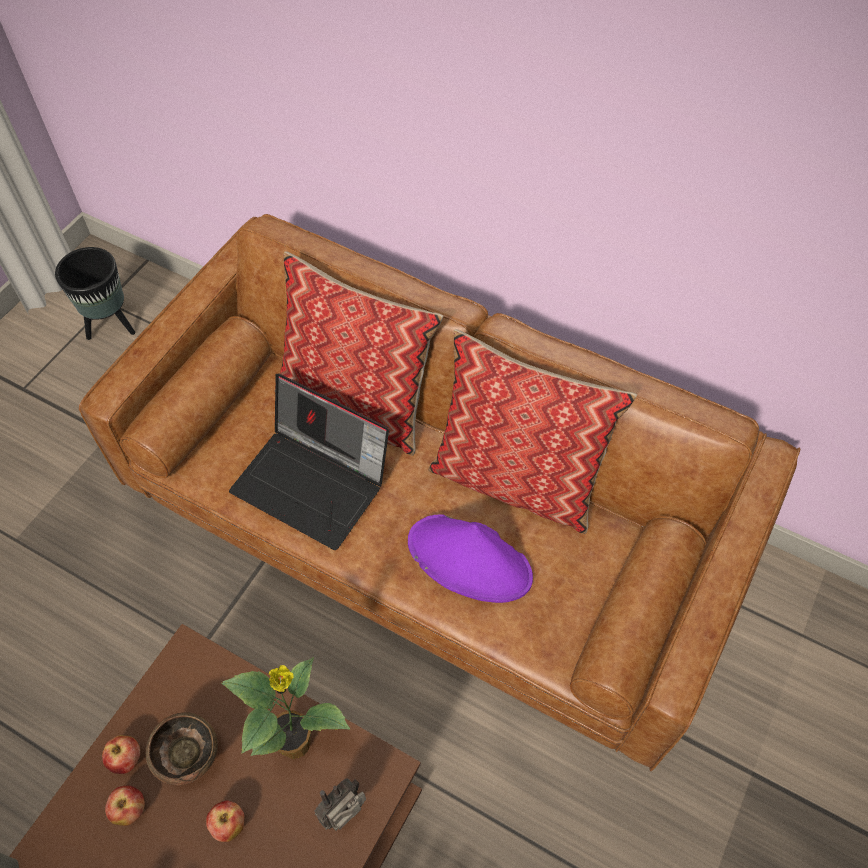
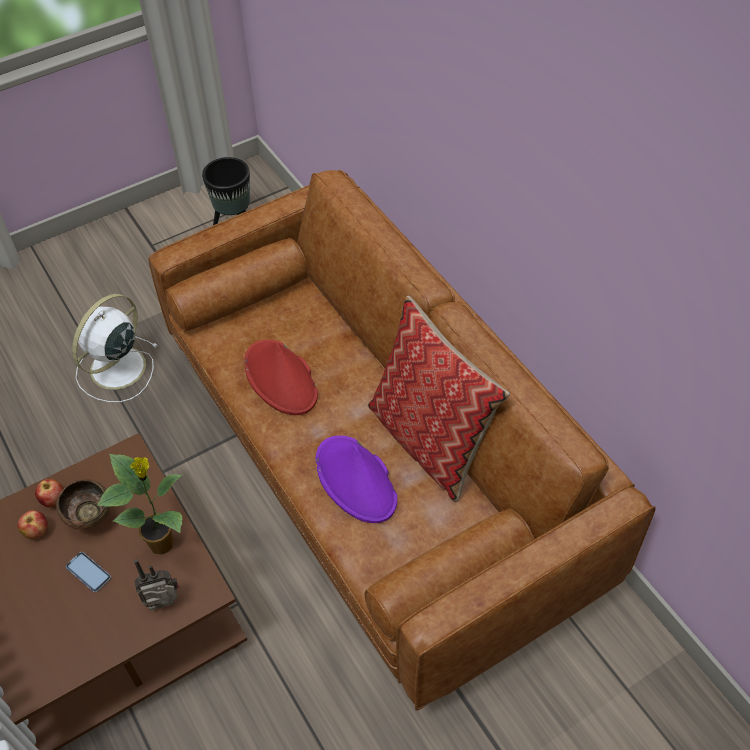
camera: 30 degrees right, 5 degrees down
(70, 554) = (116, 369): none -> white fan
(229, 825) = (88, 572): apple -> phone
(314, 483) = (281, 379): laptop -> red hat
(357, 404) = (347, 338): pillow -> none

